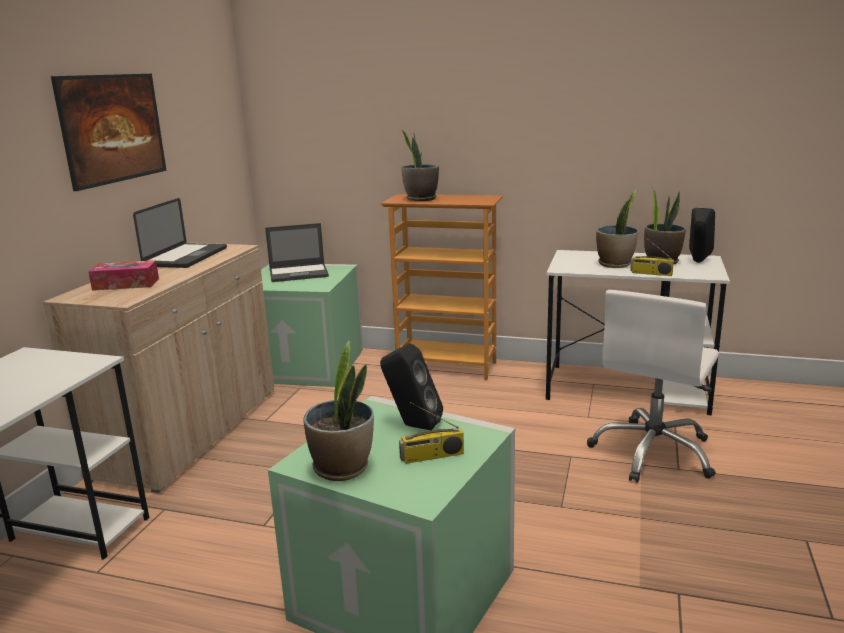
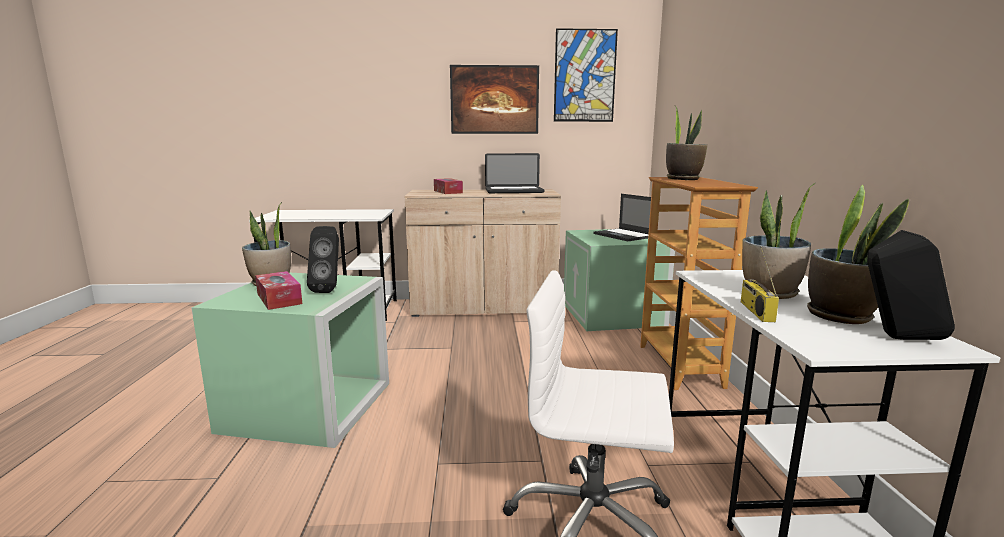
camera: 70 degrees right, 5 degrees down
(190, 86) = (584, 76): none -> picture
(431, 456) = (279, 299): radio -> tissue box

